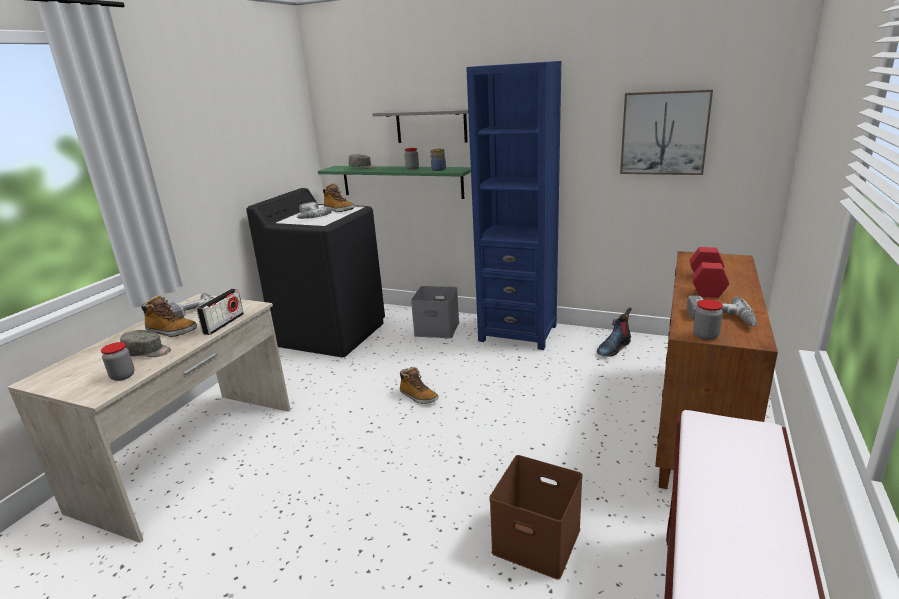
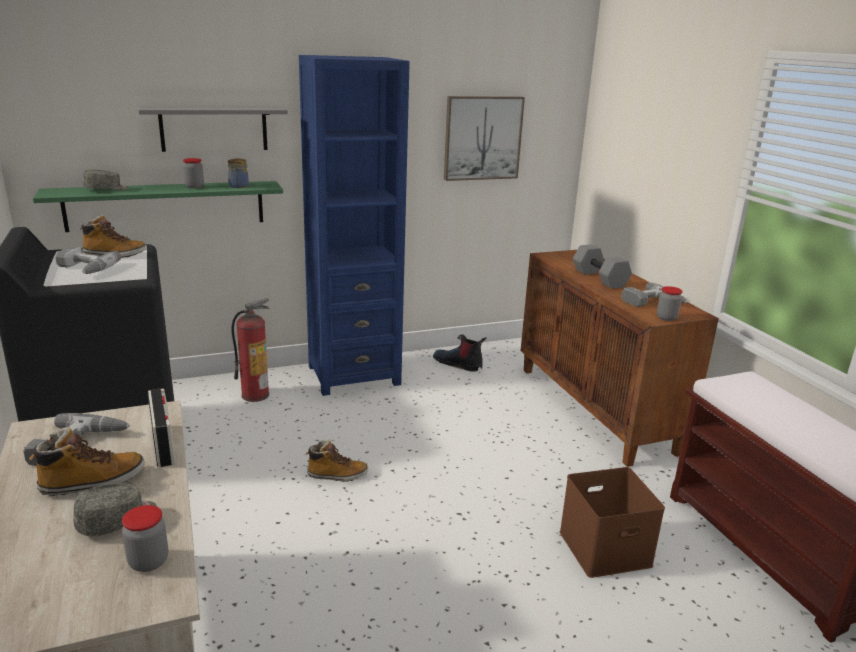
camera: 45 degrees left, 0 degrees up
(438, 328) = (255, 395): grey storage box -> fire extinguisher
(613, 347) = (458, 364): boot -> boot turned 120 degrees clockwise
(705, 284) = (598, 278): red dumbbell -> grey dumbbell

